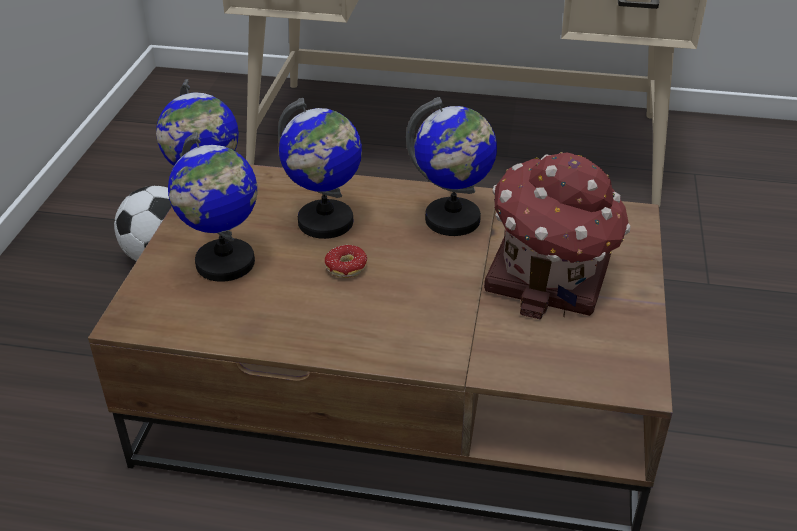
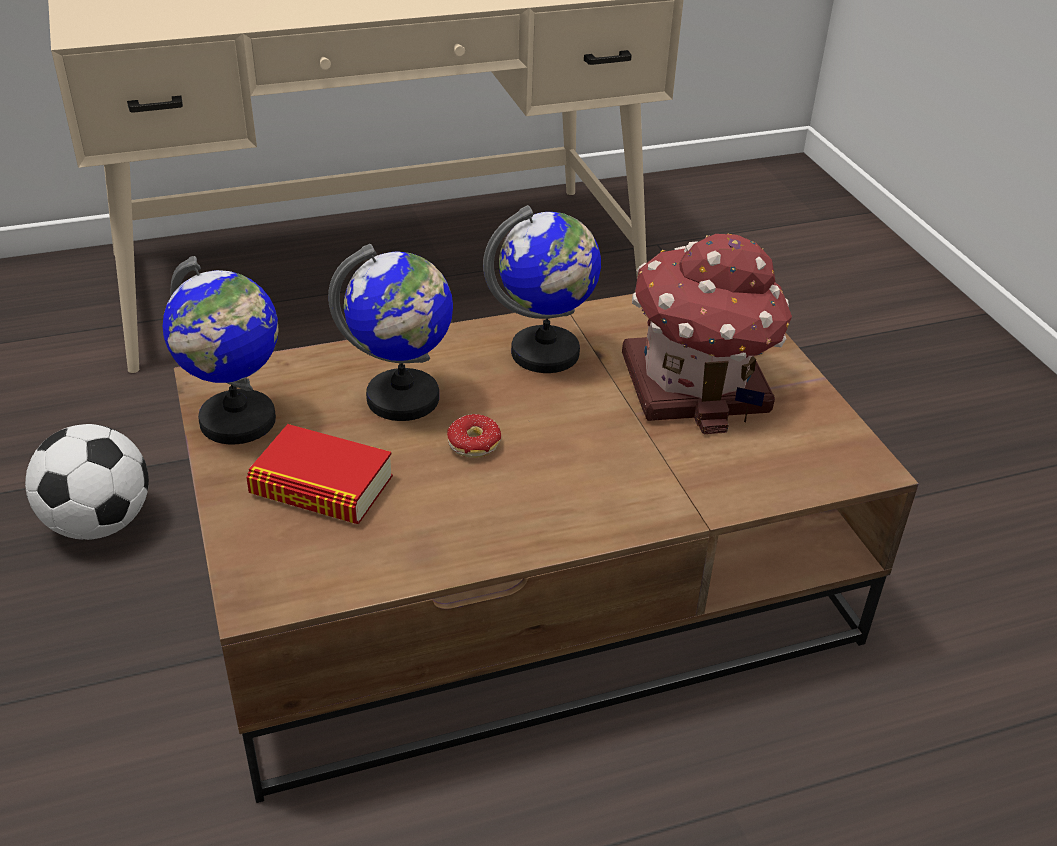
camera: 30 degrees left, 0 degrees up
(225, 263) = (322, 486): globe -> book

